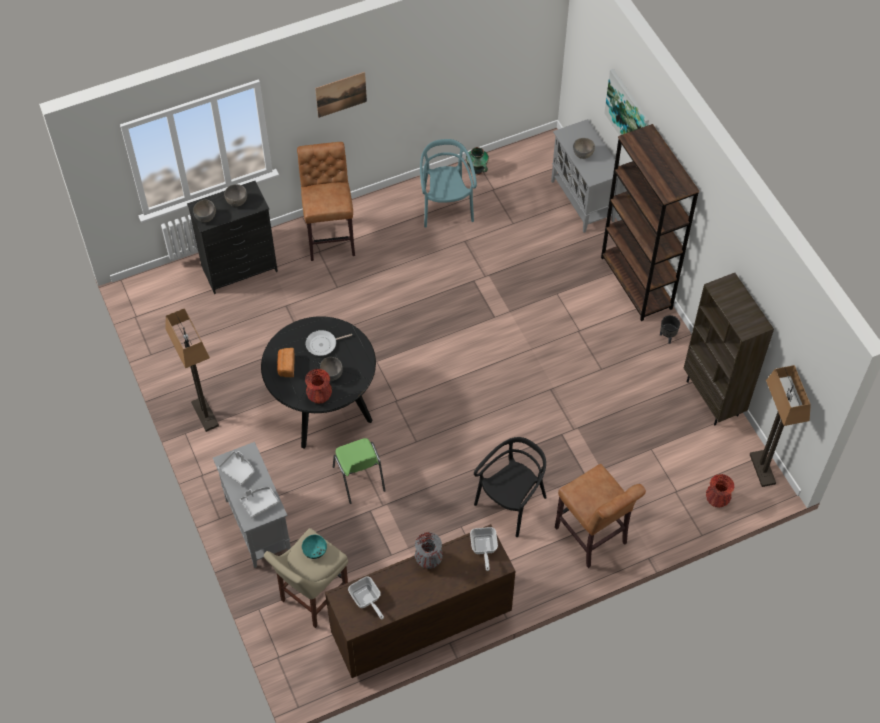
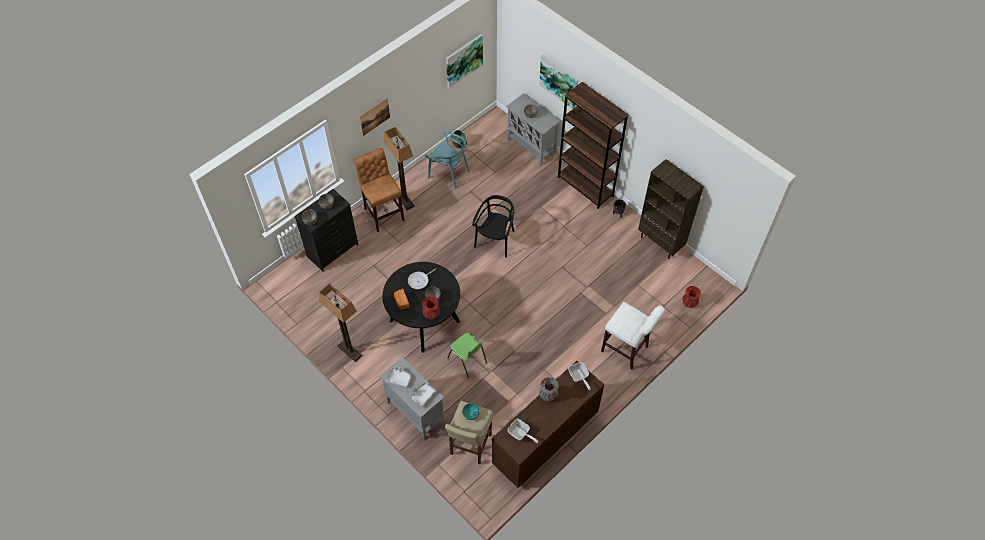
camera: 20 degrees left, 0 degrees up
(446, 207) = (449, 173): turquoise chair -> turquoise chair turned 150 degrees clockwise
(503, 48) = (463, 60): none -> picture
(511, 503) = (568, 345): black chair -> black chair (495, 240)
(593, 538) = (626, 350): brown stool -> white stool
(762, 469) = (707, 276): floor lamp -> floor lamp (405, 200)

